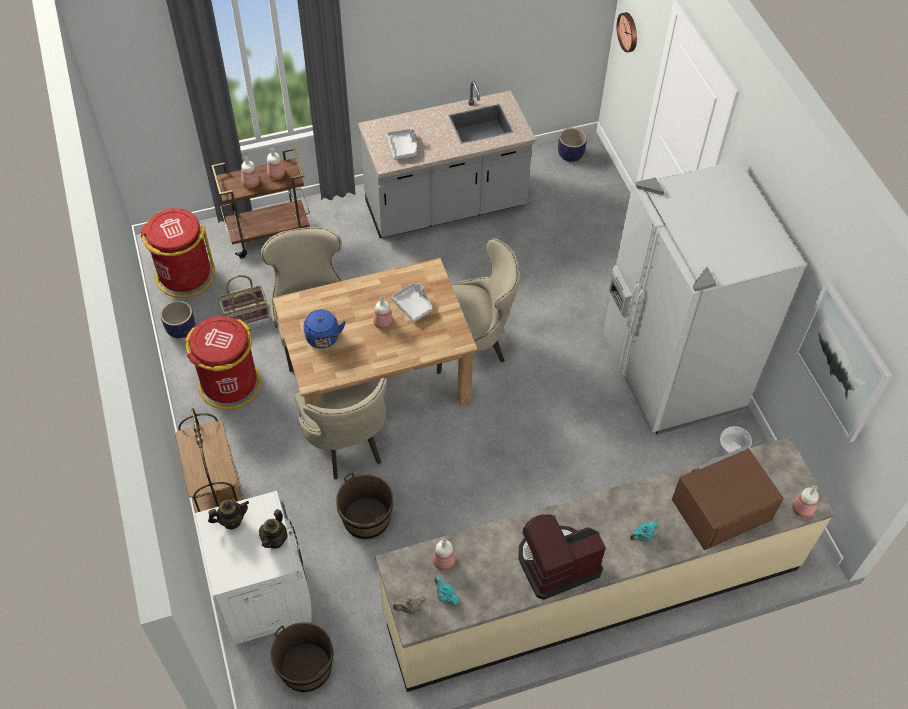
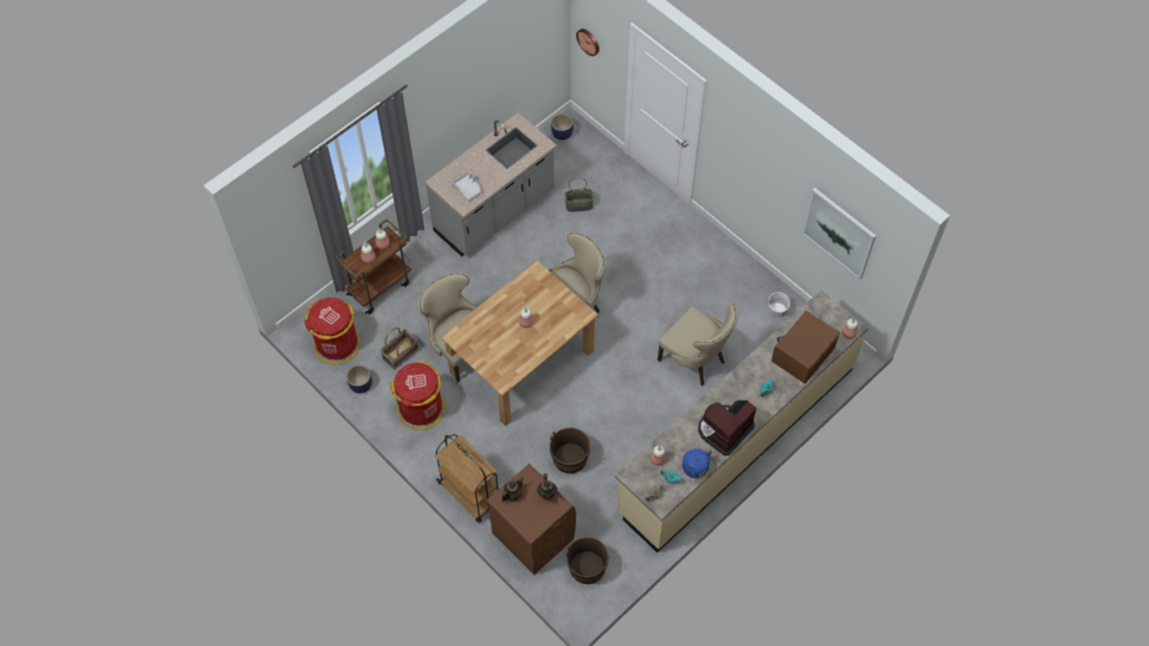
camera: 25 degrees left, 5 degrees up
(264, 594) = (533, 536): white washing machine -> brown washing machine
(323, 339) = (493, 351): blue kettle -> blue kettle (696, 469)
(346, 445) = (527, 415): beige chair -> beige chair (695, 360)
(413, 305) = (539, 302): grey tray -> none
(547, 235) = (579, 204): none -> basket
(670, 373) = (713, 272): white fridge -> none

